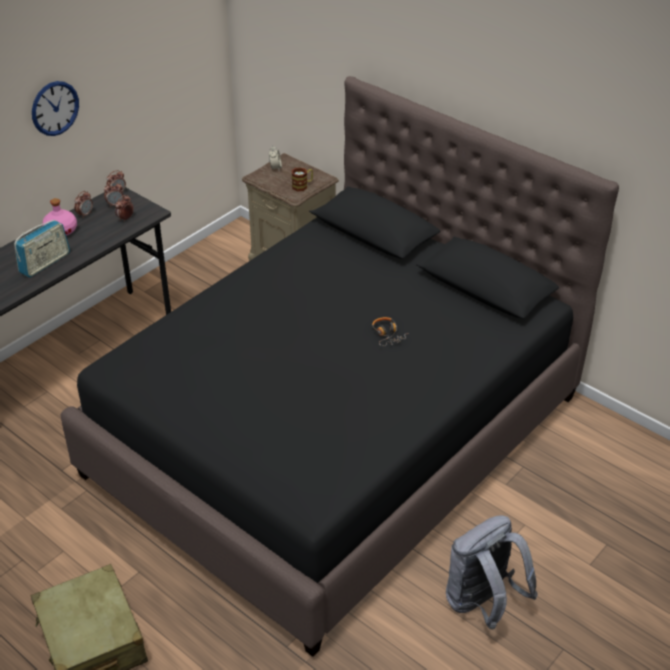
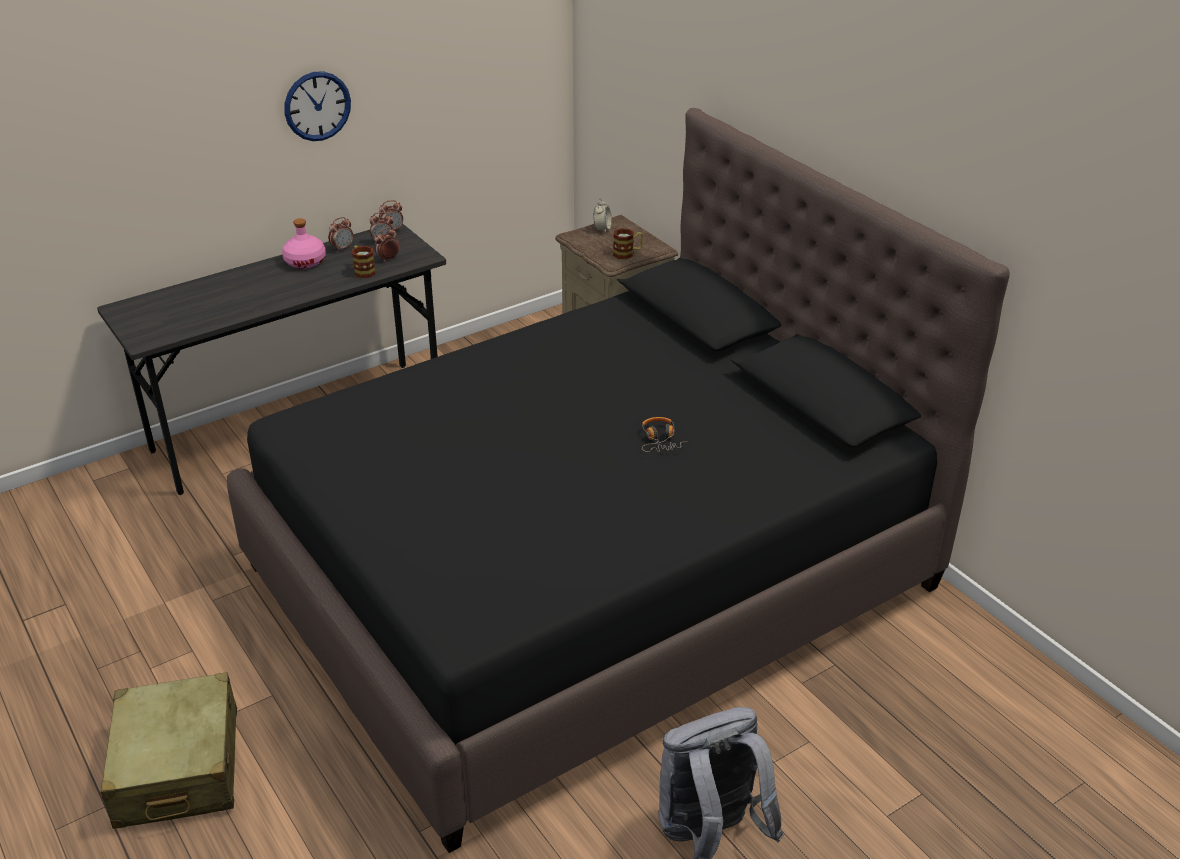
camera: 15 degrees right, 5 degrees down
(45, 263) = (268, 294): radio -> none
(110, 231) = (363, 271): none -> mug

